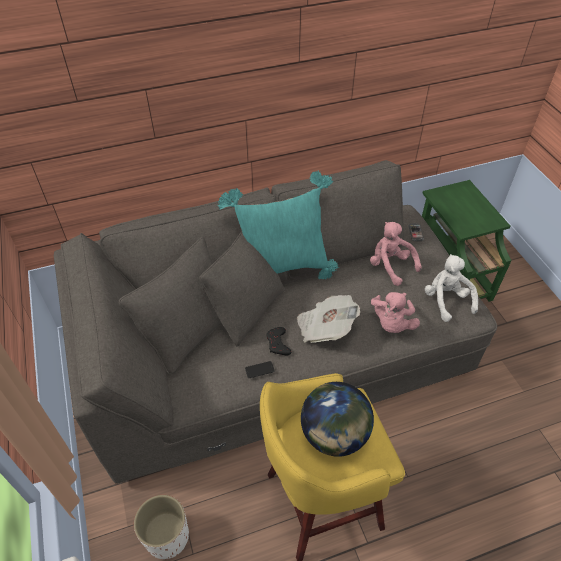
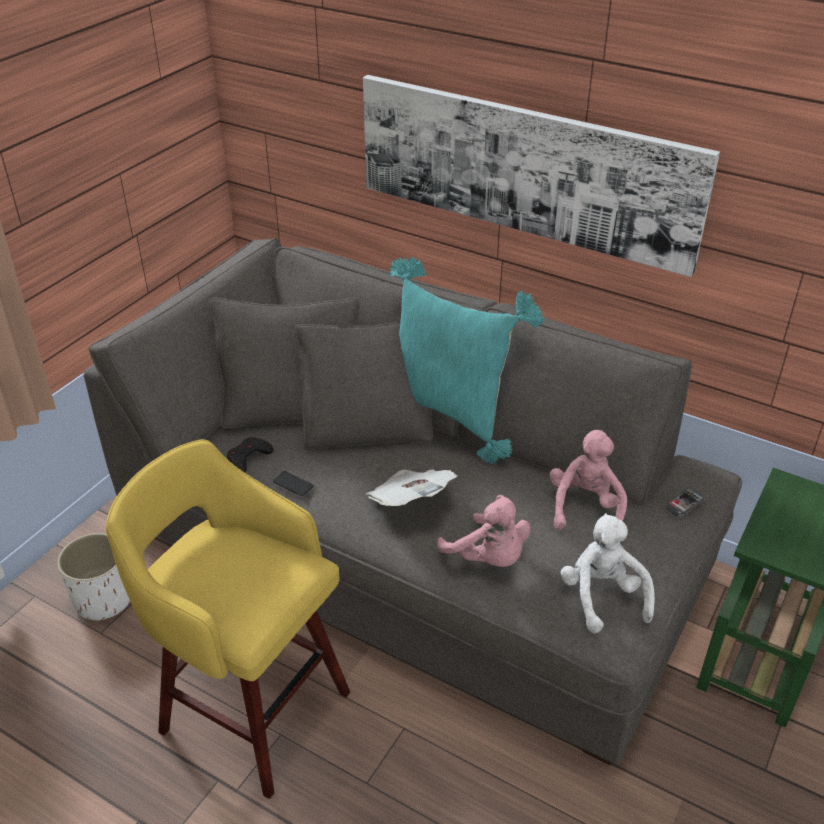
camera: 50 degrees right, 10 degrees down
(263, 97) = (525, 169): none -> picture
(278, 343) = (344, 477): black game controller -> black game controller (248, 458)
(334, 435) = (238, 569): globe -> none
(391, 323) = (488, 558): pink plush toy -> pink plush toy turned 105 degrees counterclockwise
(446, 300) = (602, 596): white plush toy -> white plush toy turned 45 degrees counterclockwise

